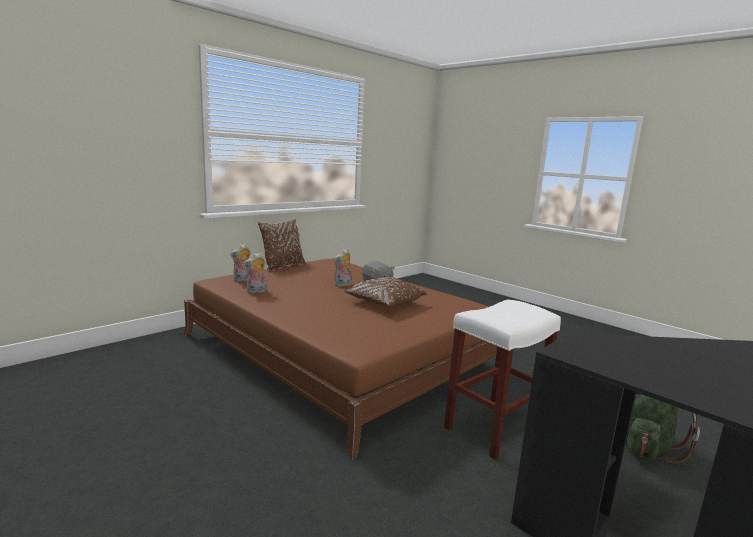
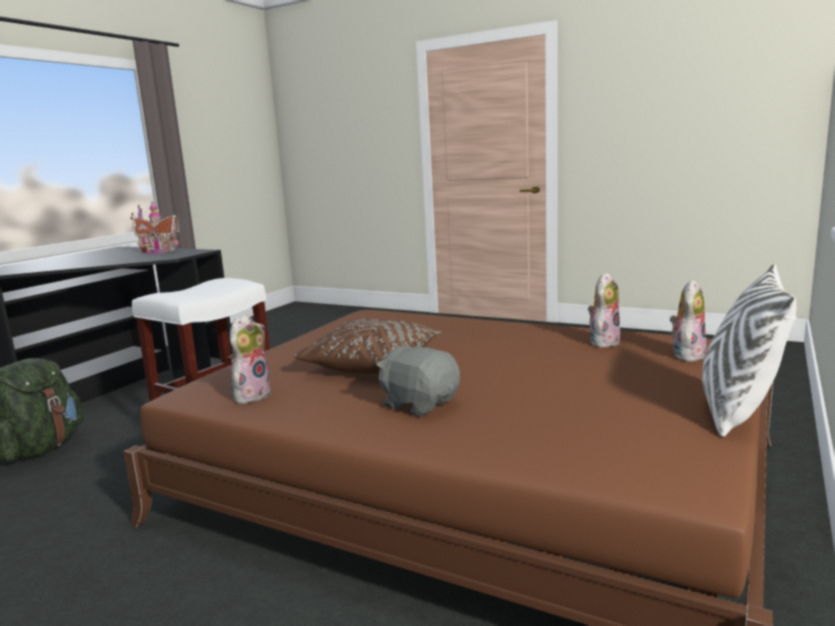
camera: 165 degrees right, 0 degrees up
(283, 266) = (738, 411): brown pillow -> white pillow
(343, 285) = (488, 383): plush toy -> plush toy (251, 395)
(644, 371) = (158, 252): none -> toy house

